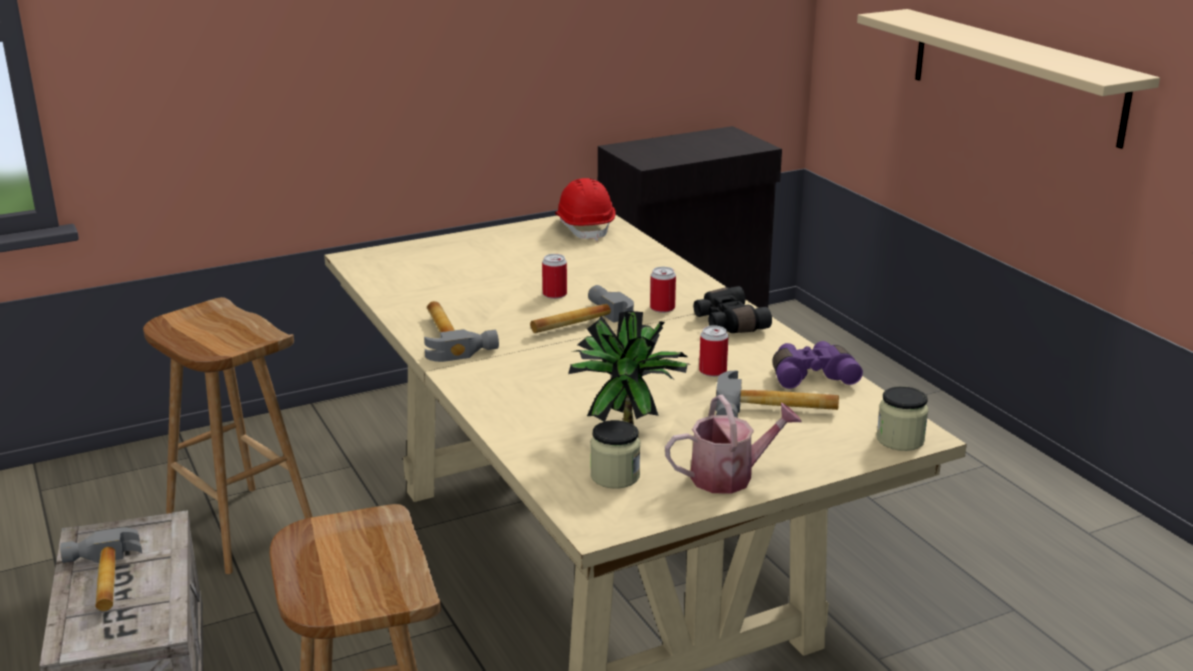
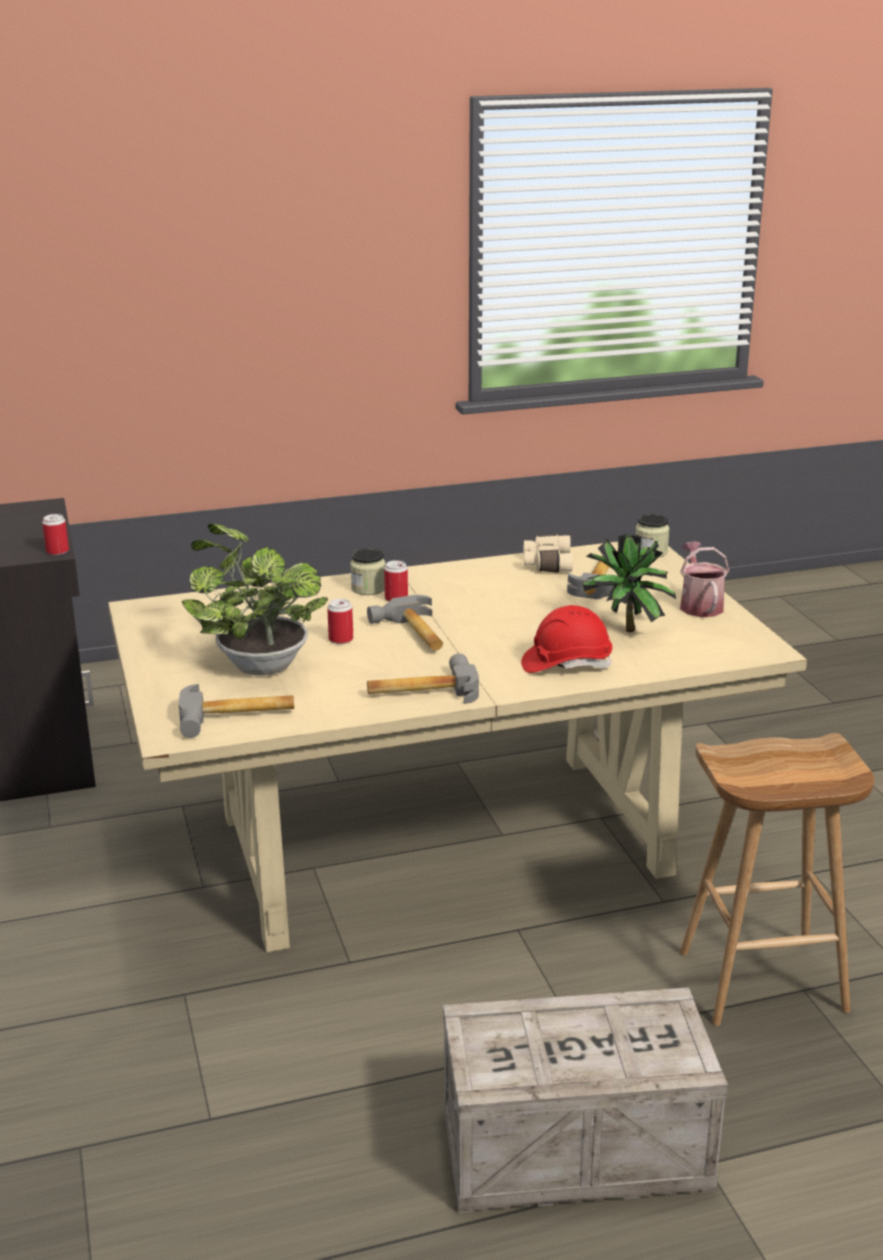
camera: 80 degrees left, 0 degrees up
(101, 581) = (580, 1056): hammer -> hammer (237, 718)
(238, 528) = (292, 1085): brown stool -> none
(492, 270) = (258, 665): none -> potted plant
(585, 228) = (166, 614): red hard hat -> red hard hat (566, 664)
(615, 476) = (699, 640): jar -> jar (368, 588)
(712, 371) = (530, 593): can -> can (57, 551)
(727, 323) = (438, 579): black binoculars -> none
(811, 375) = (546, 563): purple binoculars -> beige binoculars
(1015, 75) = (247, 345): beige shelf -> none

